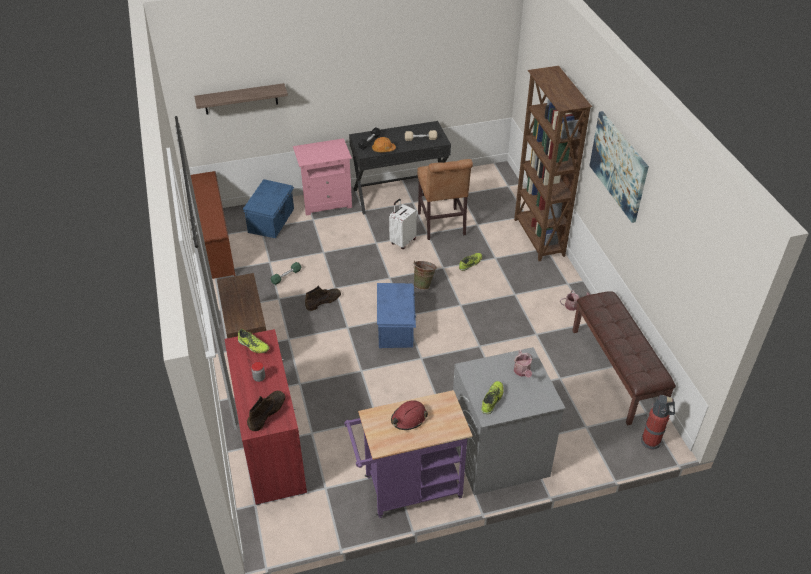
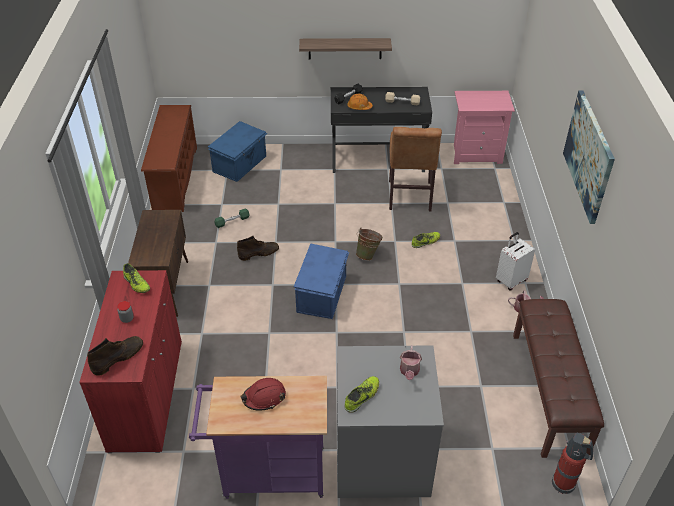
camera: 15 degrees right, 0 degrees up
(241, 99) = (220, 33): shelf -> shelf (345, 48)
(326, 202) = (300, 154): pink nightstand -> pink nightstand (476, 154)
(402, 241) = (362, 207): white suitcase -> white suitcase (510, 280)
(538, 238) = (509, 228): brown bookcase -> none

